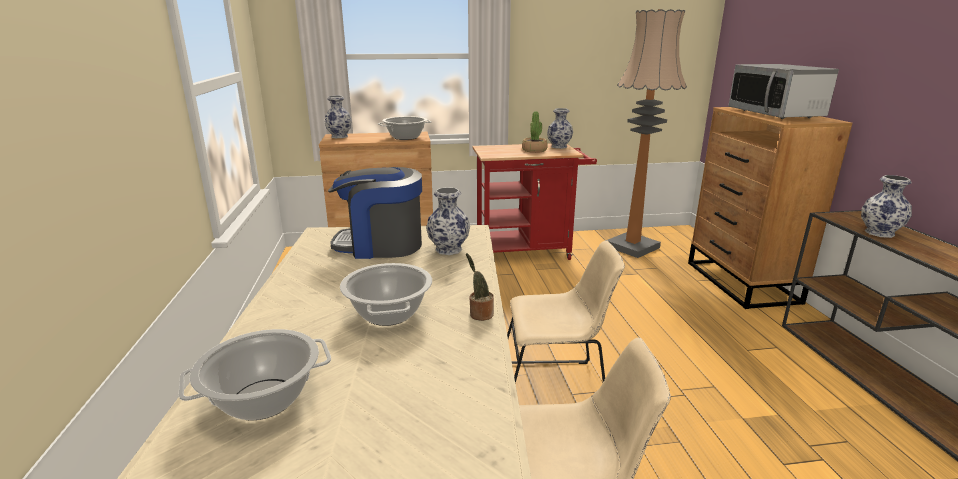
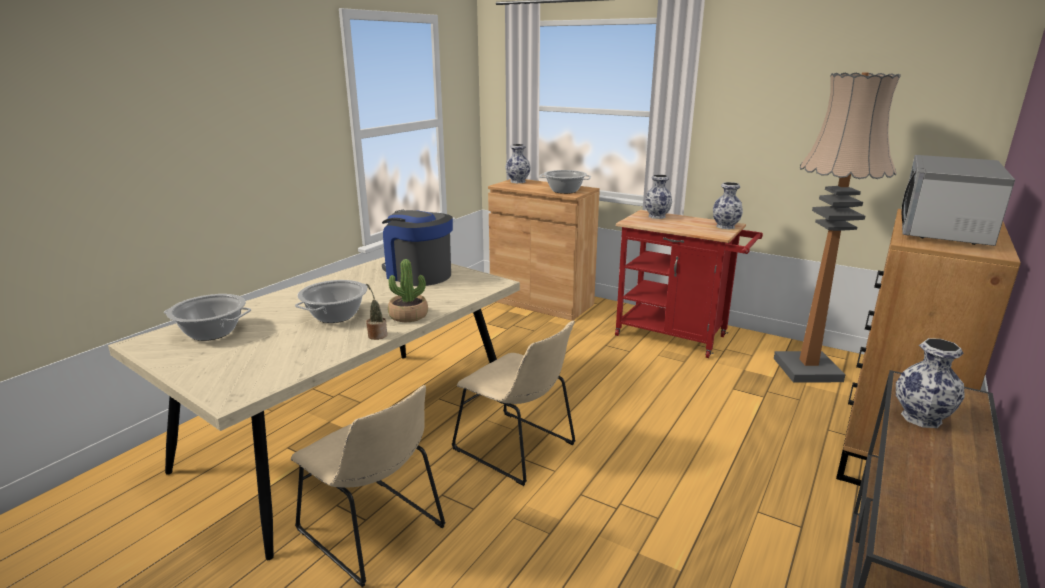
camera: 40 degrees right, 0 degrees up
(448, 250) = (450, 291): vase -> vase (656, 216)
(534, 150) = (688, 225): potted plant -> potted plant (408, 316)

